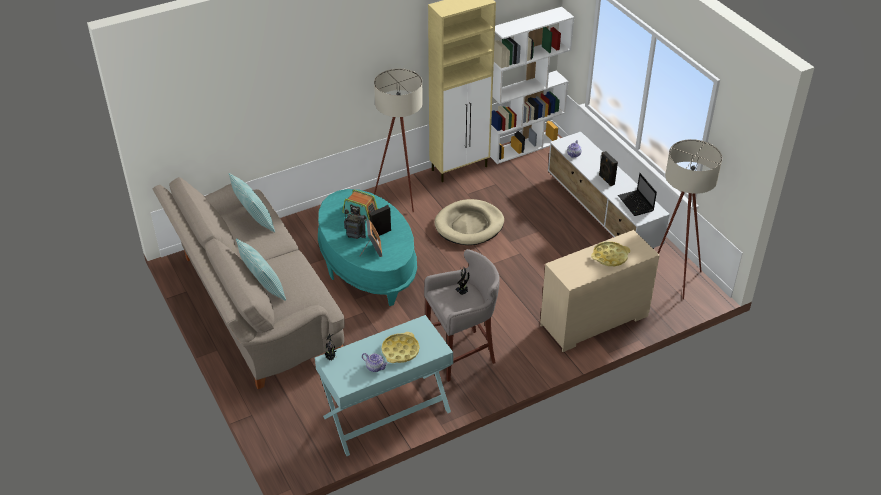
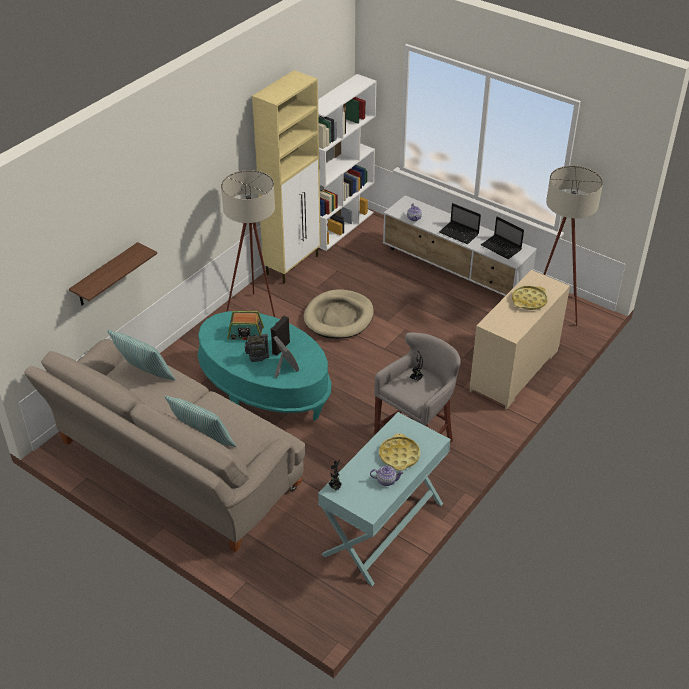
camera: 25 degrees left, 0 degrees up
(249, 128) = (106, 275): none -> shelf
(606, 180) = (459, 233): black speaker -> laptop

